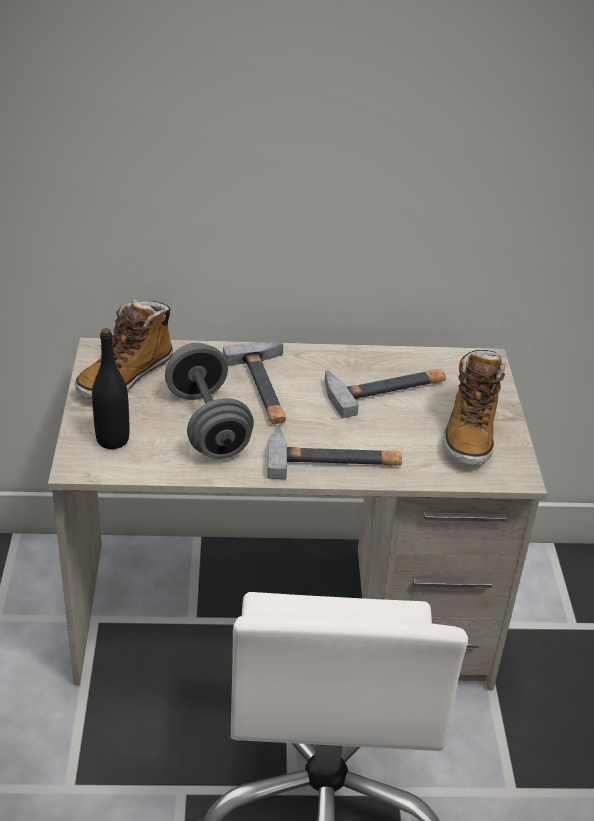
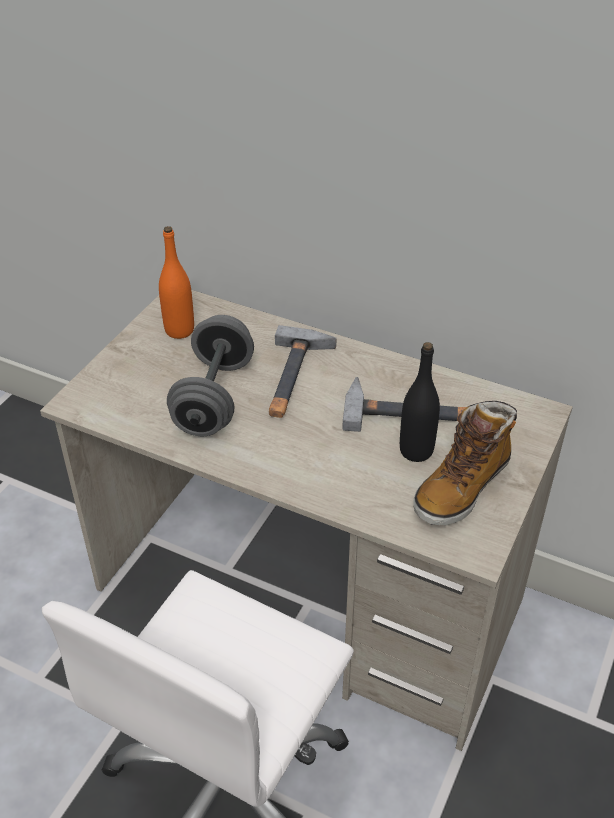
camera: 30 degrees right, 5 degrees up
(112, 440) = (122, 387): black bottle -> black bottle (416, 451)
(126, 376) = (179, 330): boot -> orange bottle
(334, 459) = (302, 470): hammer -> none

